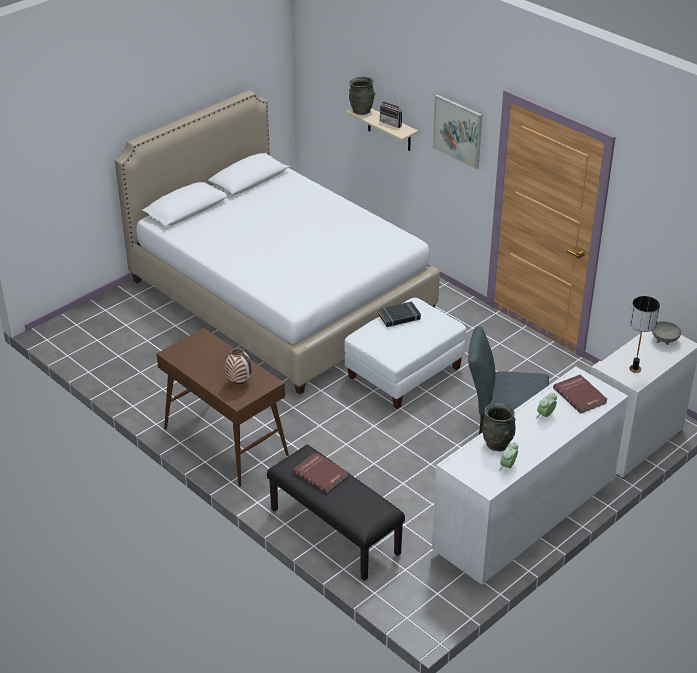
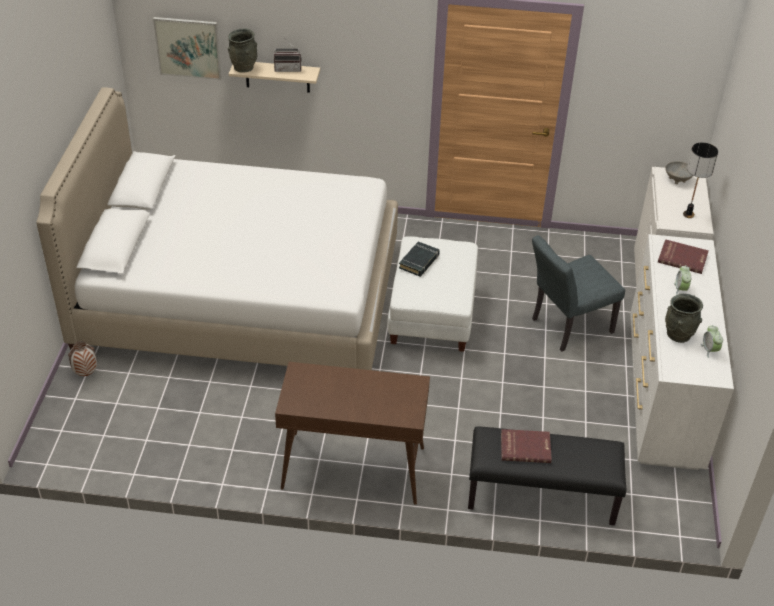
camera: 40 degrees left, 5 degrees up
(239, 382) = (391, 399): vase -> vase (86, 373)
(458, 131) = (377, 53): picture -> picture (188, 47)

